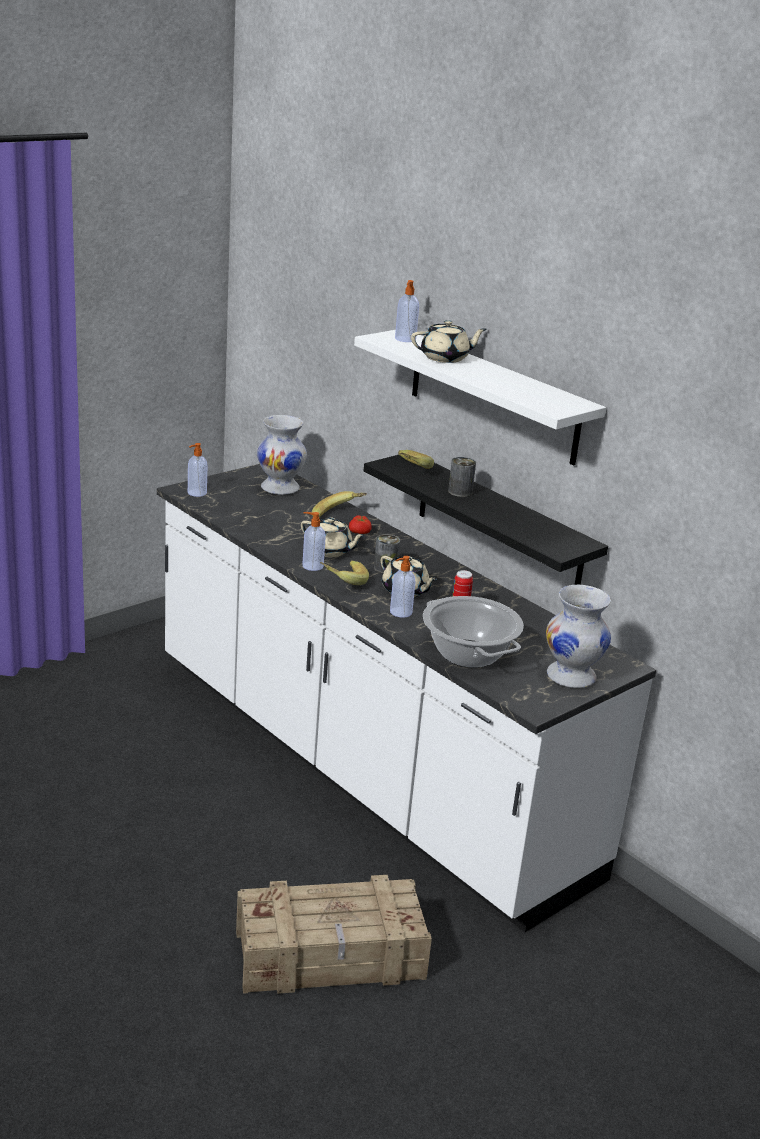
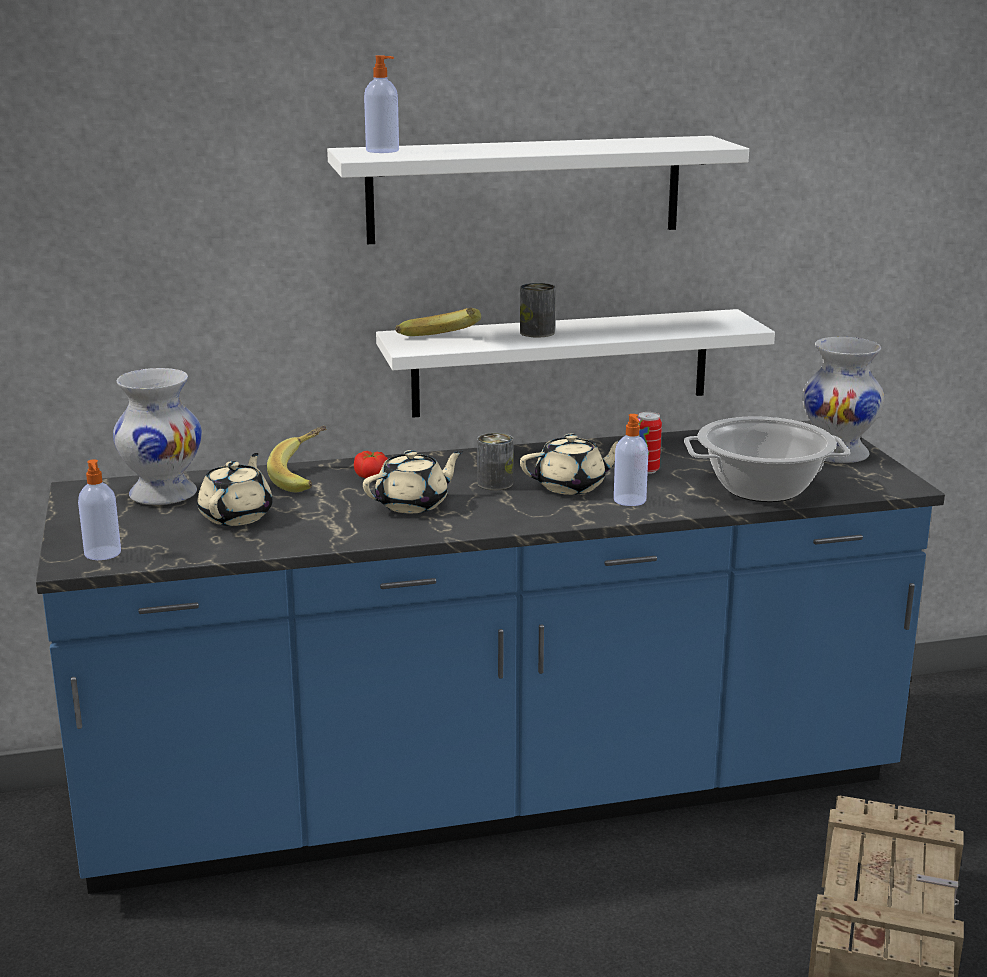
camera: 60 degrees left, 5 degrees down
(312, 566) = (450, 524): soap dispenser -> none
(342, 581) = (514, 515): banana -> none
(362, 767) = (493, 796): white counter -> blue counter
(445, 358) = (483, 149): beige teapot -> beige teapot (237, 516)
(499, 524) = (561, 363): black shelf -> white shelf

